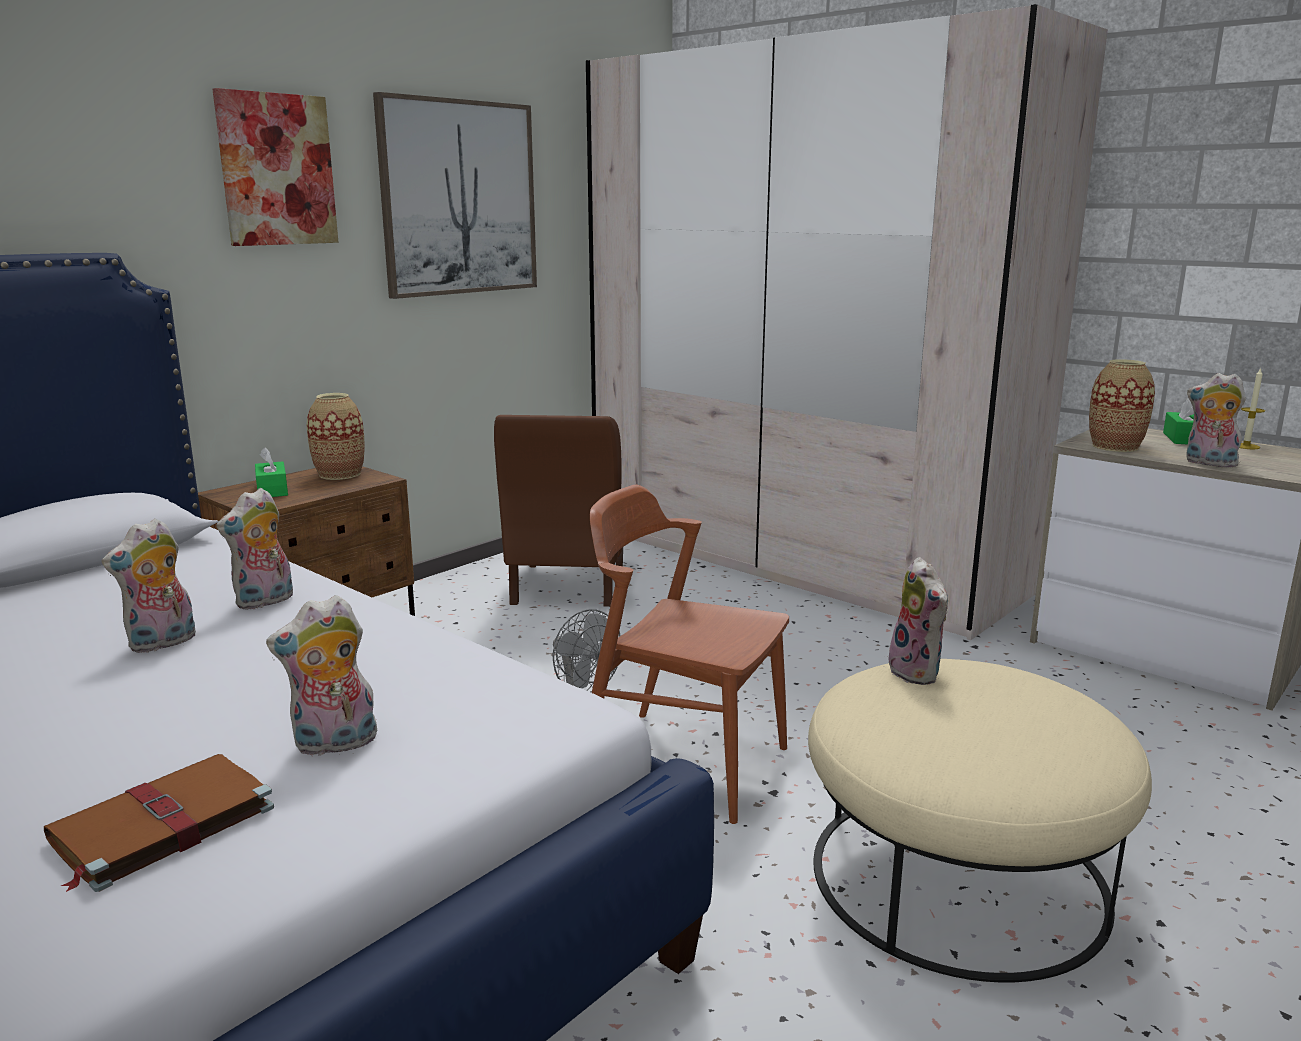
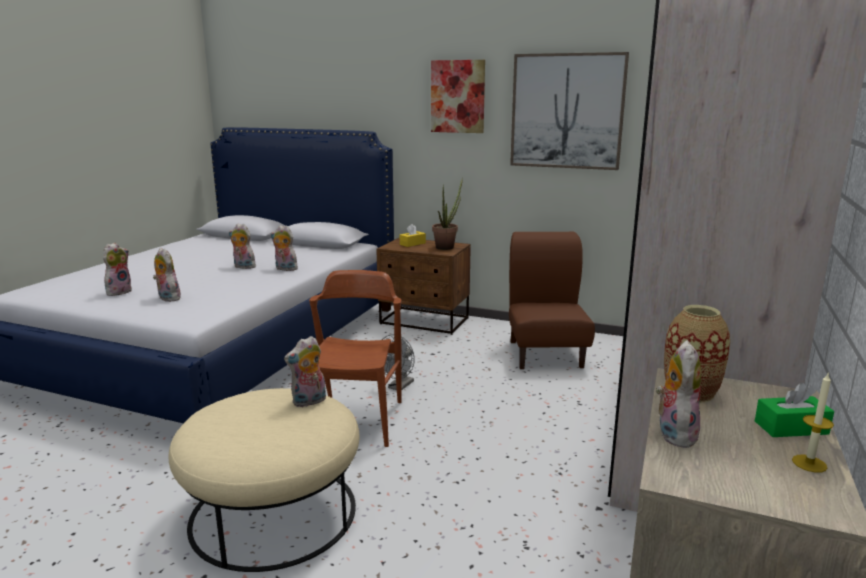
camera: 70 degrees right, 0 degrees up
(159, 826) = (119, 292): brown book -> plush toy
(272, 490) = (412, 244): green tissue box -> yellow tissue box
(340, 474) = (447, 247): vase -> potted plant
(567, 585) = (545, 353): brown chair -> brown chair turned 105 degrees clockwise

